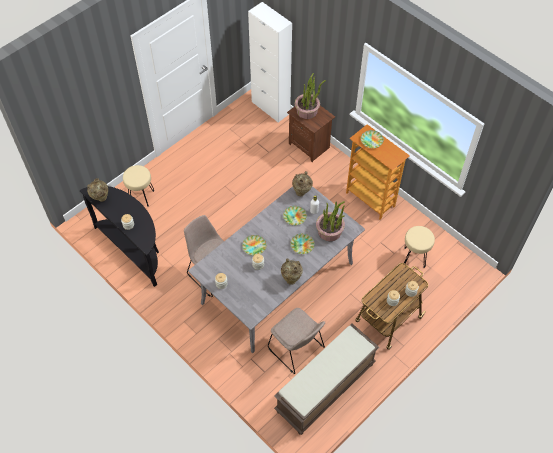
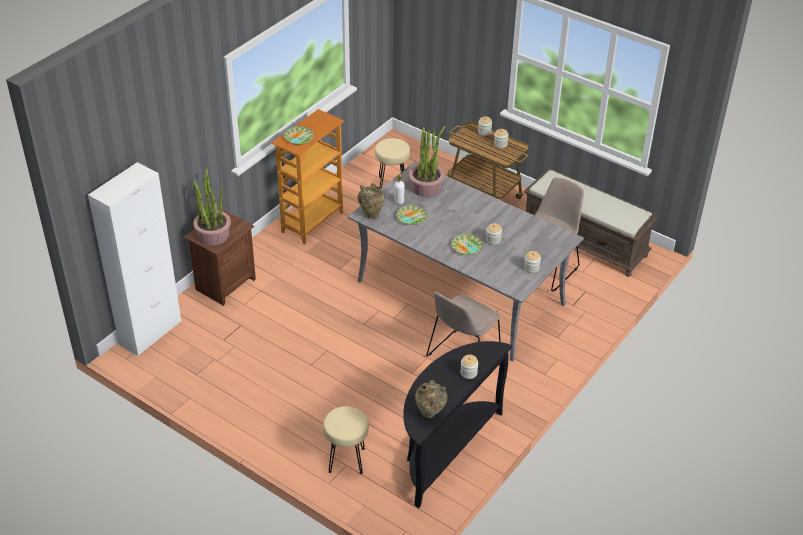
camera: 100 degrees left, 15 degrees down
(291, 279) = (504, 211): beige vase -> none
(302, 245) = (452, 207): plate -> none

